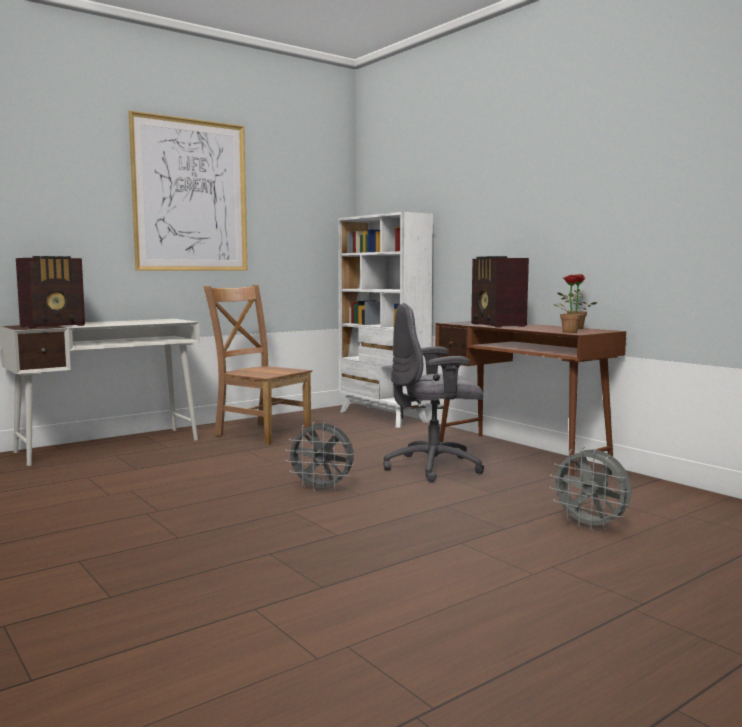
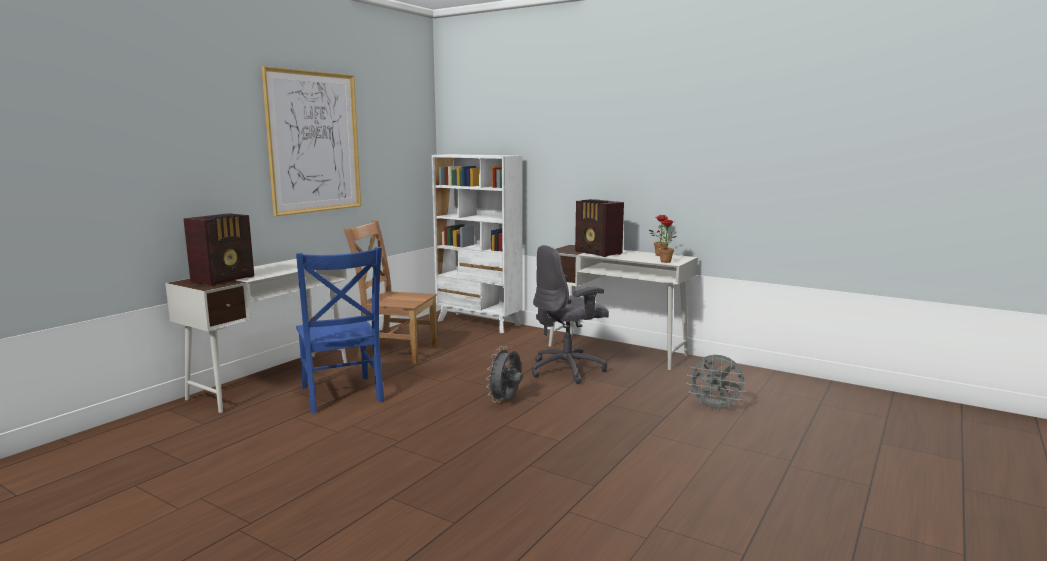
camera: 20 degrees left, 5 degrees up
(156, 464) = (341, 395): none -> blue chair
(322, 489) = (506, 401): grey fan -> grey fan turned 120 degrees clockwise
(521, 455) = (617, 350): brown desk -> white desk

